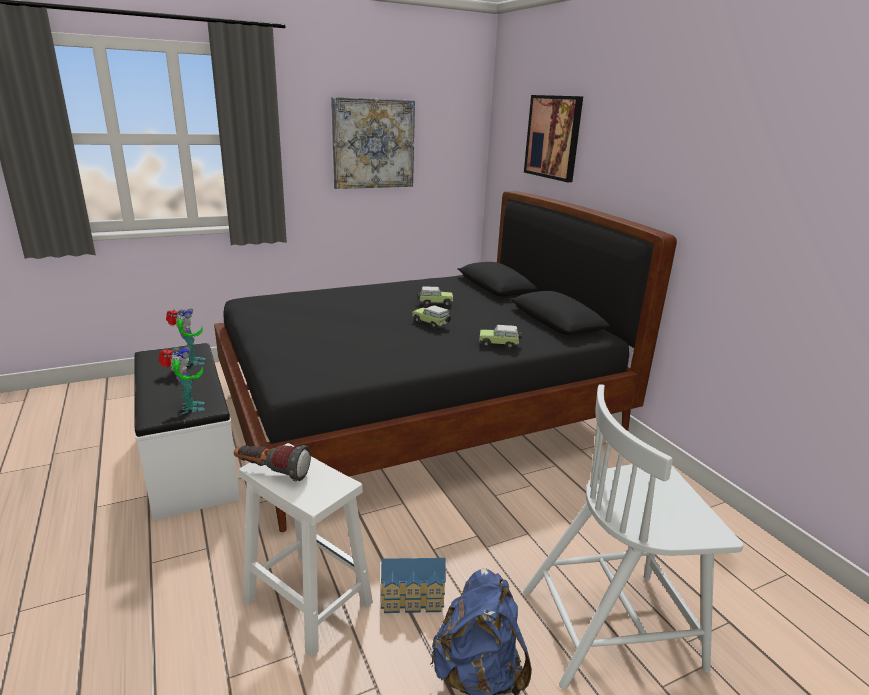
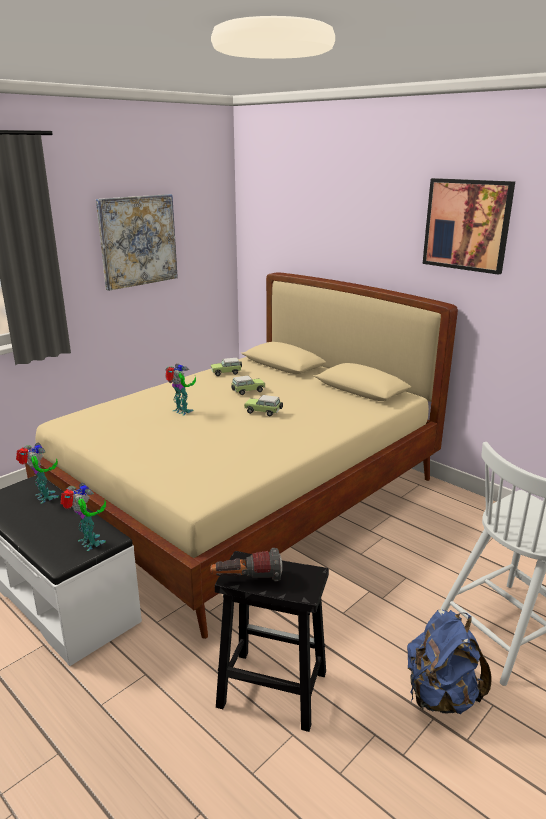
camera: 20 degrees left, 0 degrees up
(306, 601) = (270, 689): white stool -> black stool
(353, 309) = (182, 412): none -> toy robot
(413, 599) = (355, 657): toy house -> none
(418, 414) = (248, 499): black bed -> beige bed
(500, 344) = (336, 420): toy car -> toy car (227, 373)
(553, 137) = (315, 222): picture -> picture (467, 225)

